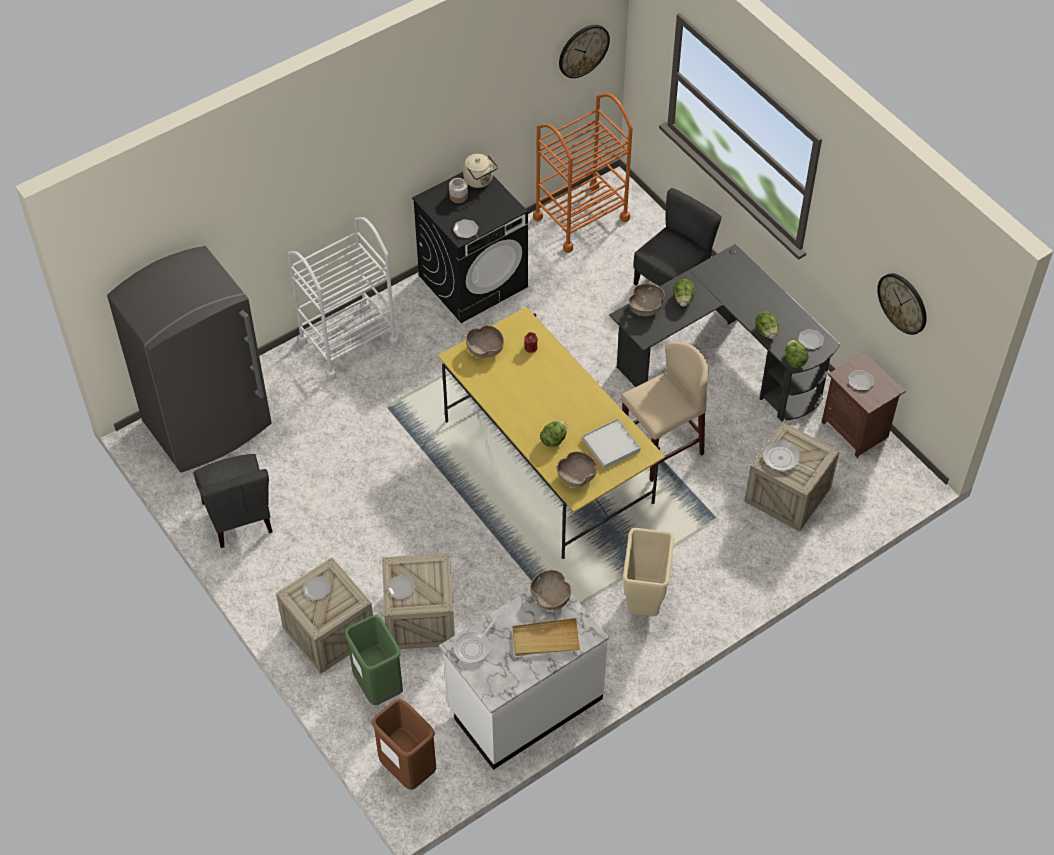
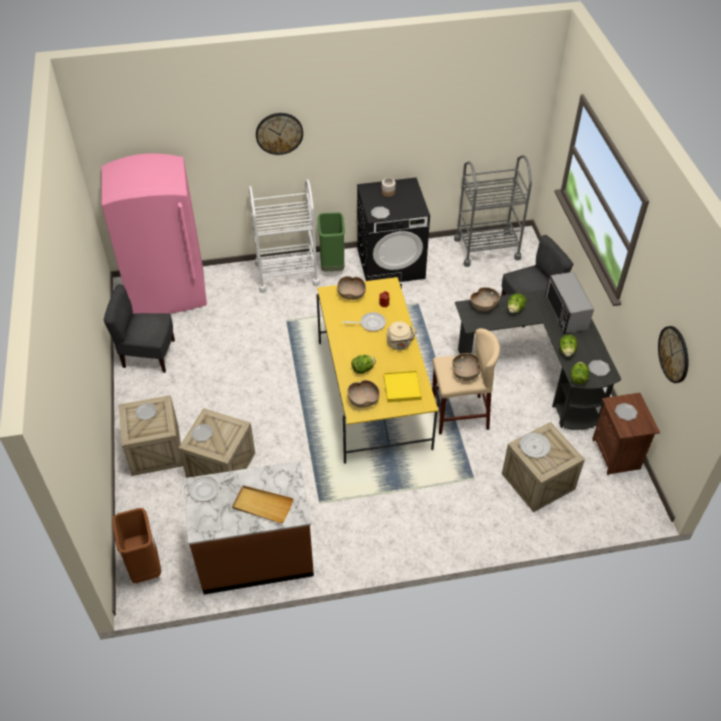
camera: 25 degrees right, 5 degrees down
(208, 424) = (168, 292): grey fridge -> pink fridge
(239, 517) = (148, 355): grey chair -> grey chair turned 90 degrees clockwise
(378, 686) = (163, 500): green trash can -> green trash can (332, 266)
(479, 180) = (408, 187): beige kettle -> beige kettle (399, 344)
(524, 703) = (255, 554): white counter -> brown counter
(529, 379) = (370, 323): none -> frying pan
(551, 598) = (285, 476): brown bowl -> brown bowl (465, 373)
(581, 218) = (487, 248): orange cart -> grey cart
(583, 50) = (512, 116): wall clock -> wall clock (279, 133)
(611, 445) = (402, 388): white tray -> yellow tray
(644, 604) = (384, 519): beige trash can -> none
(742, 283) = (565, 313): none -> microwave

